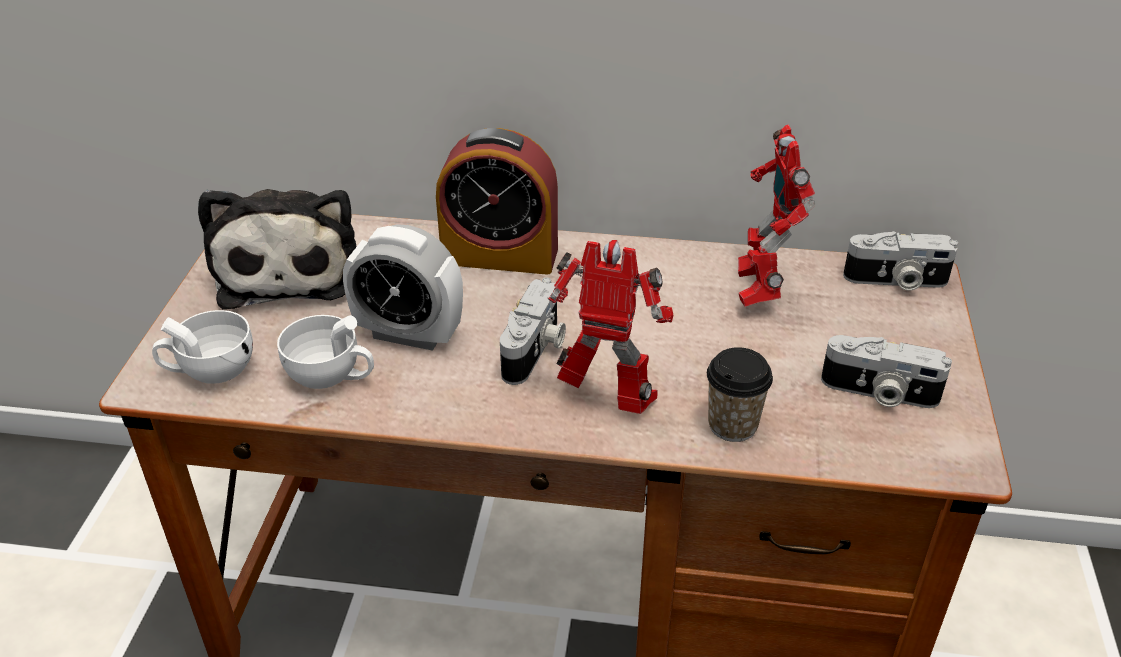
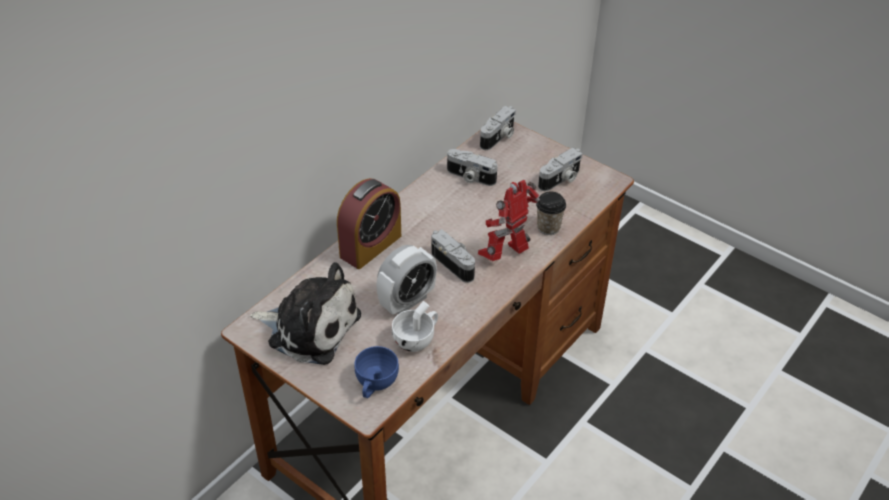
camera: 60 degrees left, 5 degrees up
(209, 370) = (375, 384): white cup -> blue cup
(759, 289) = (470, 177): toy robot -> camera

